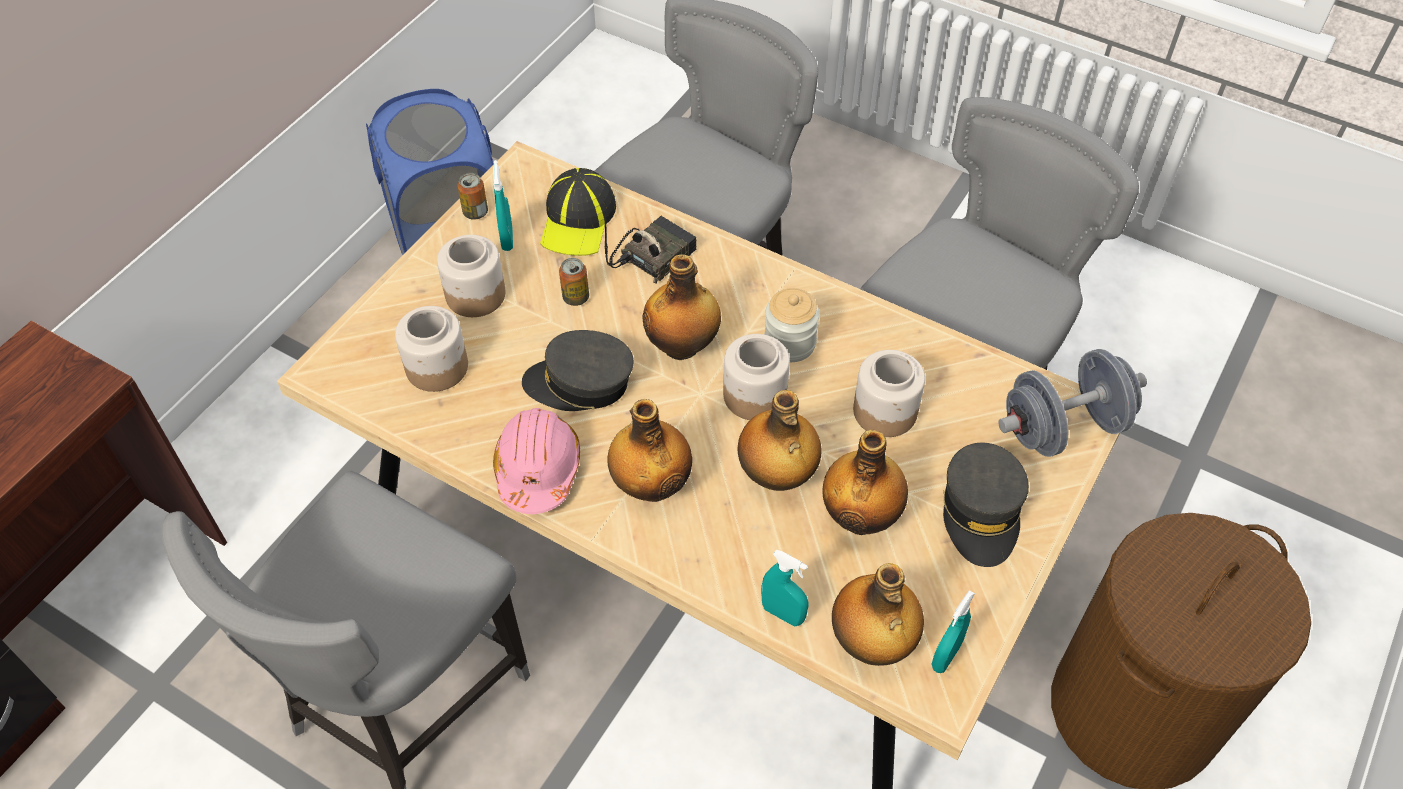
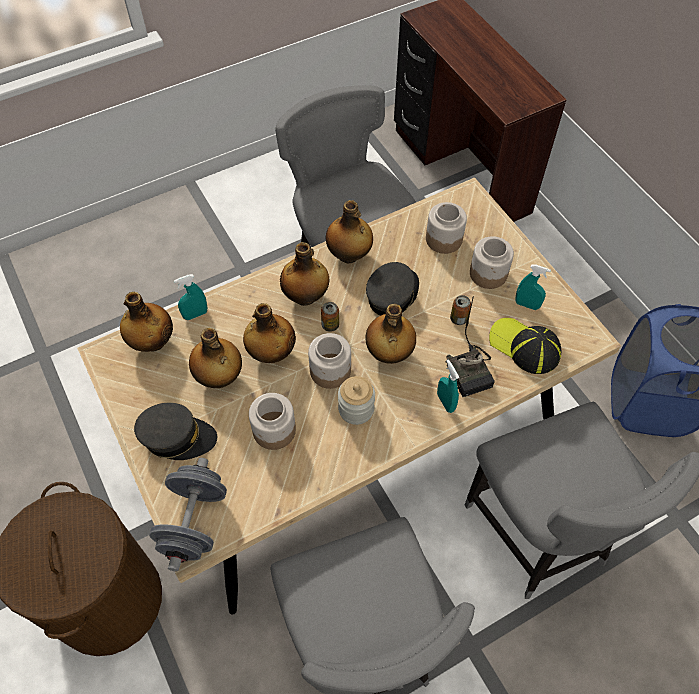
camera: 120 degrees right, 5 degrees up
(475, 212) = (559, 298): can -> can (330, 325)
(538, 469) = (349, 255): pink hard hat -> bottle
(946, 656) = (120, 369): turquoise spray bottle -> turquoise spray bottle (445, 402)
(981, 512) = (177, 437): grey cap -> grey cap turned 150 degrees clockwise

